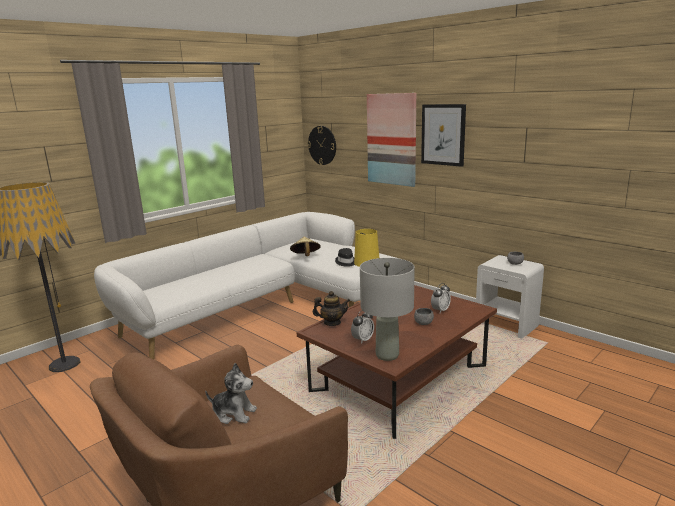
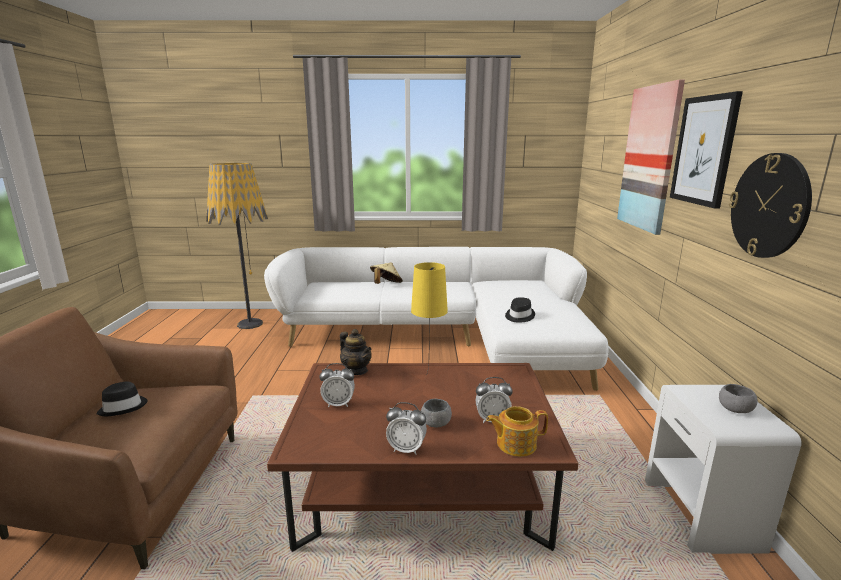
camera: 45 degrees right, 0 degrees up
(234, 413) = (123, 407): plush toy -> black hat
(305, 256) = (492, 296): beige hat -> beige hat (386, 285)
(322, 145) = (593, 165): wall clock -> wall clock (769, 206)
(386, 355) = (316, 435): grey table lamp -> none
(436, 337) = (406, 449): none -> alarm clock
(467, 313) = (515, 444): none -> teapot

